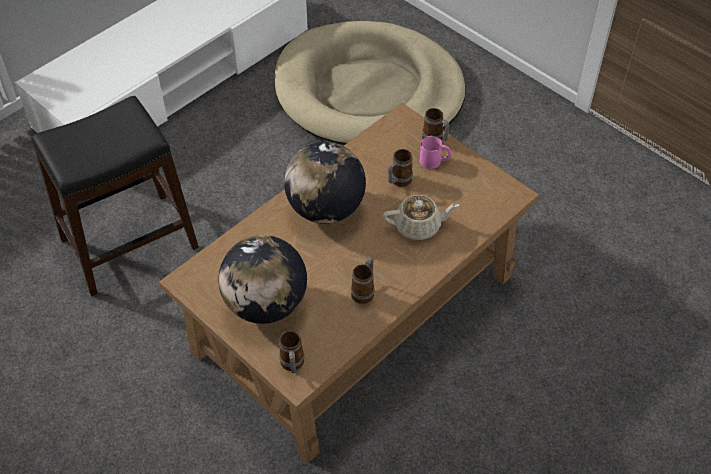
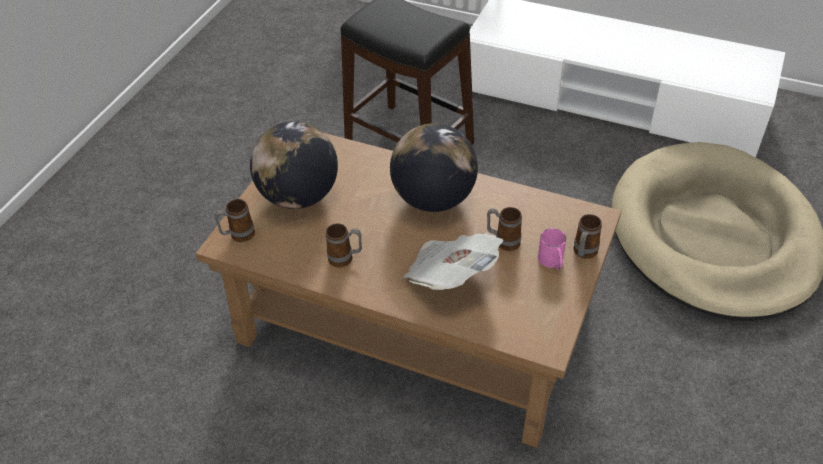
camera: 70 degrees right, 5 degrees down
(418, 226) = (451, 275): beige teapot -> newspaper

